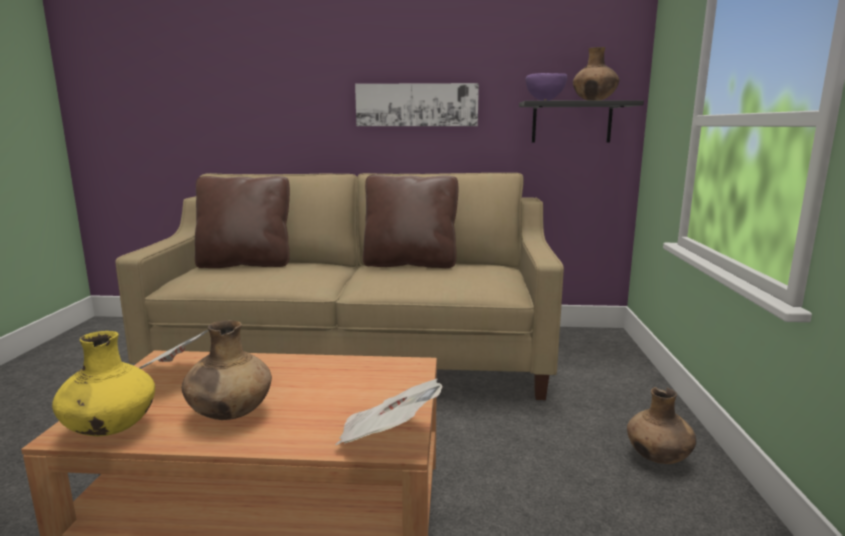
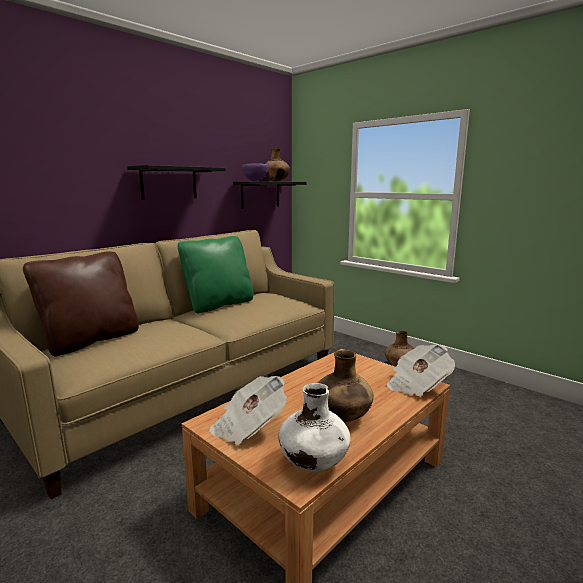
camera: 50 degrees left, 0 degrees up
(110, 429) = (313, 463): yellow vase -> white vase
(410, 264) = (219, 304): brown pillow -> green pillow
(416, 105) = (169, 183): picture -> black shelf

